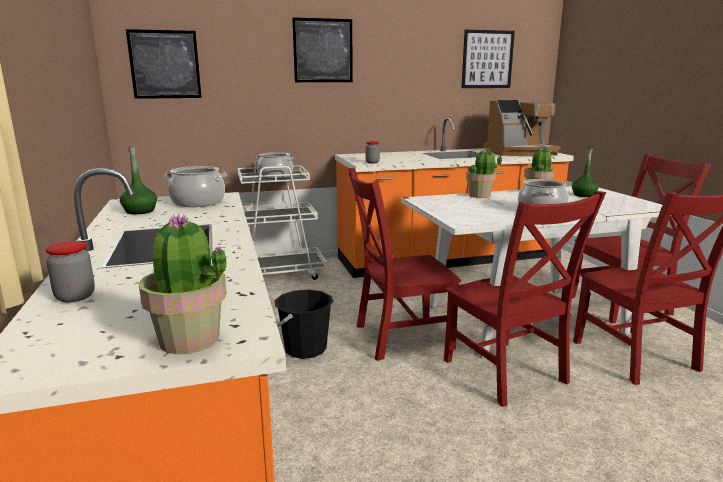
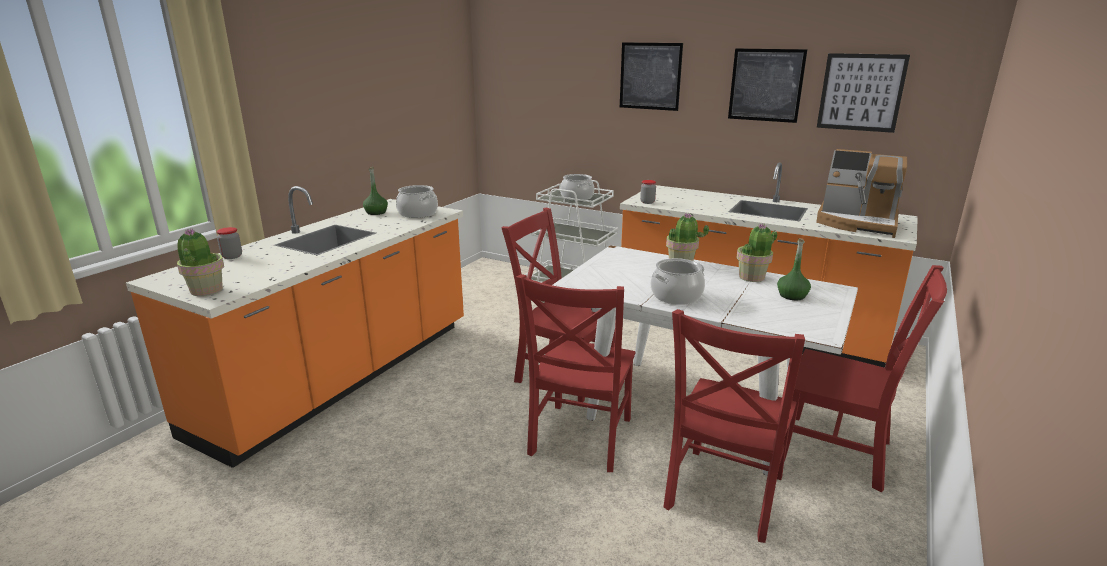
camera: 45 degrees right, 5 degrees up
(165, 64) = (516, 85): picture -> picture (766, 85)
(305, 349) = (488, 352): black bucket -> none

